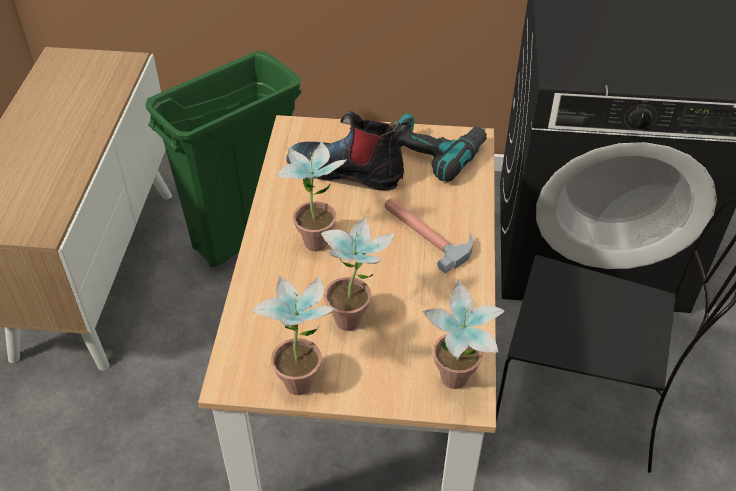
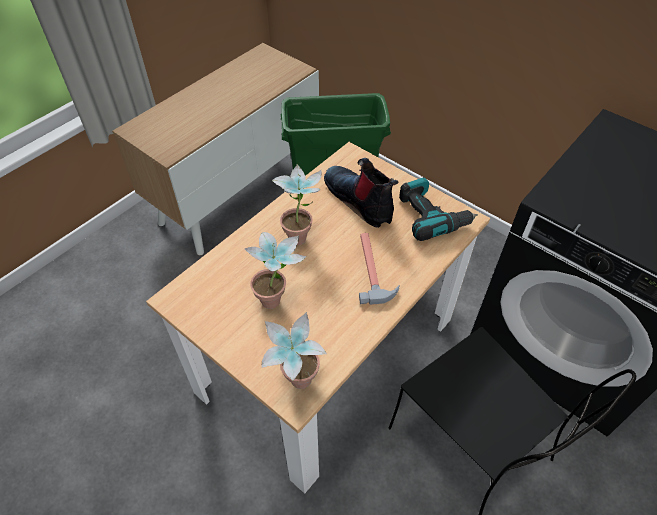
camera: 35 degrees right, 5 degrees up
(301, 375) = (213, 319): potted plant -> none

